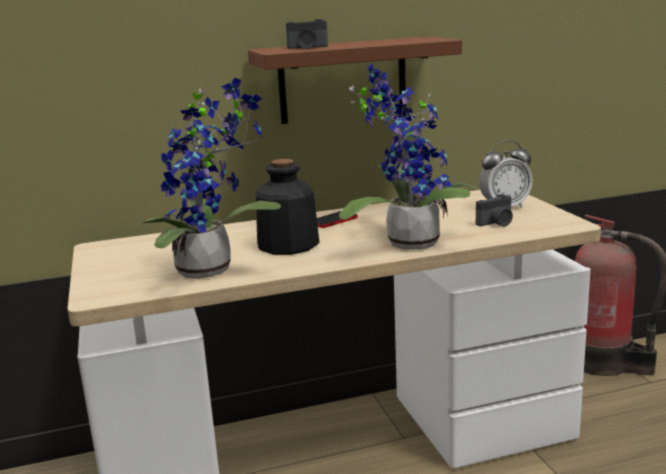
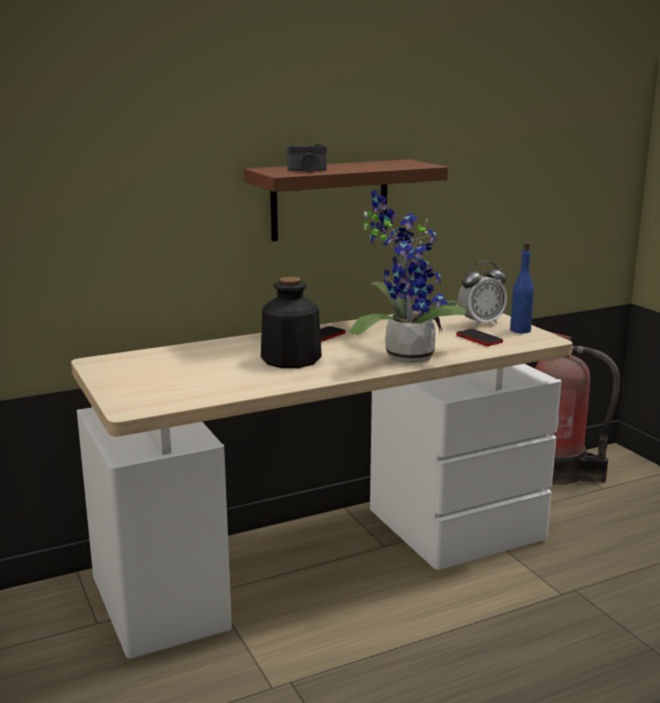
camera: 10 degrees left, 0 degrees up
(212, 270) = (229, 382): potted plant -> none
(496, 223) = (479, 338): camera -> phone
(545, 215) = (520, 330): none -> blue bottle

